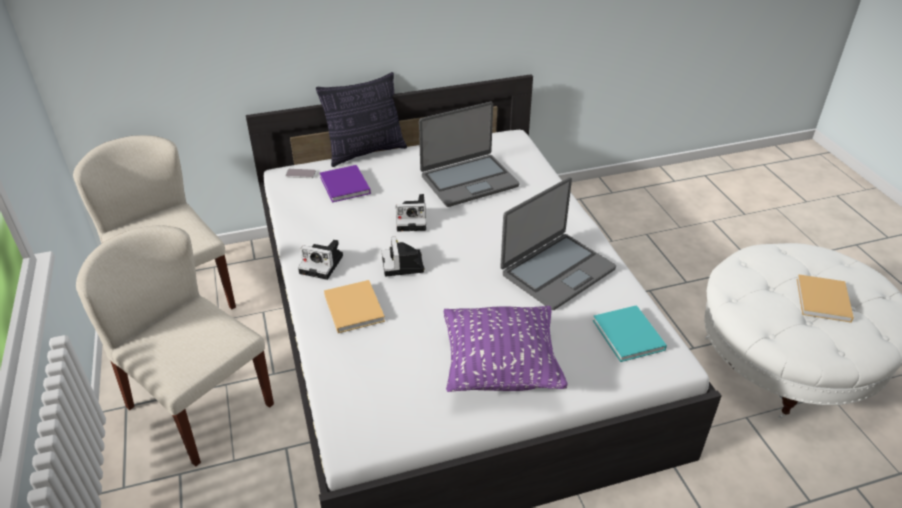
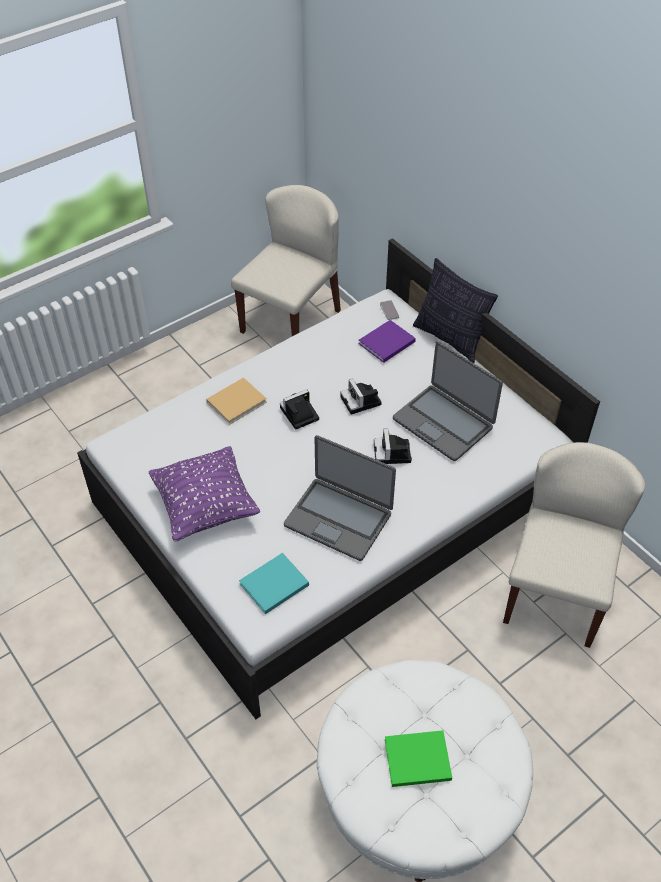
camera: 70 degrees right, 10 degrees up
(199, 405) = (194, 380): beige chair -> beige chair (555, 592)
(323, 264) = (279, 367): camera -> camera (392, 454)
(823, 301) = (415, 760): beige book -> green book

